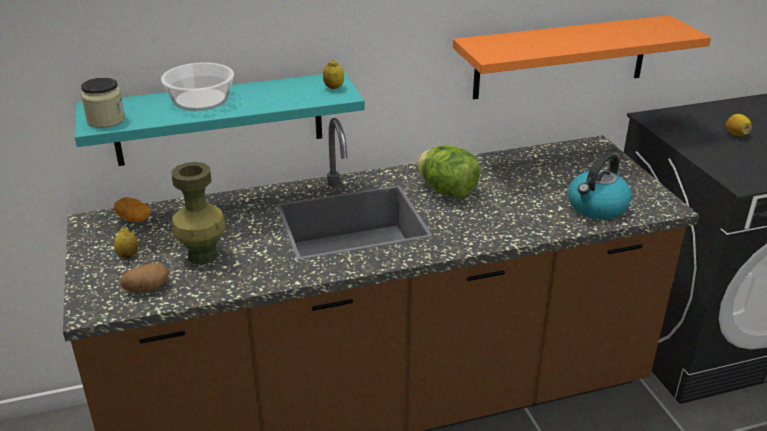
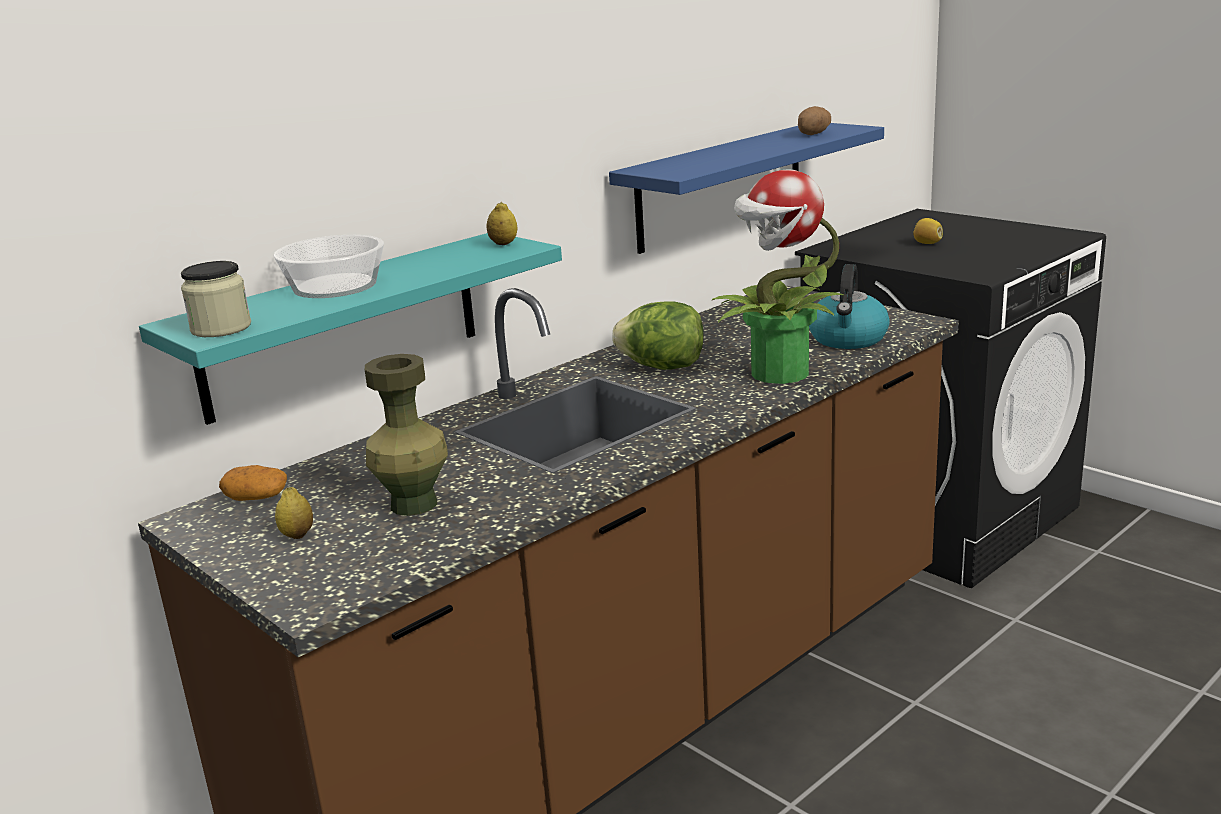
camera: 25 degrees left, 10 degrees down
(147, 288) = (372, 558): potato -> potato (812, 134)
(515, 223) = (777, 373): none -> potted plant
(561, 57) = (721, 186): orange shelf -> blue shelf

